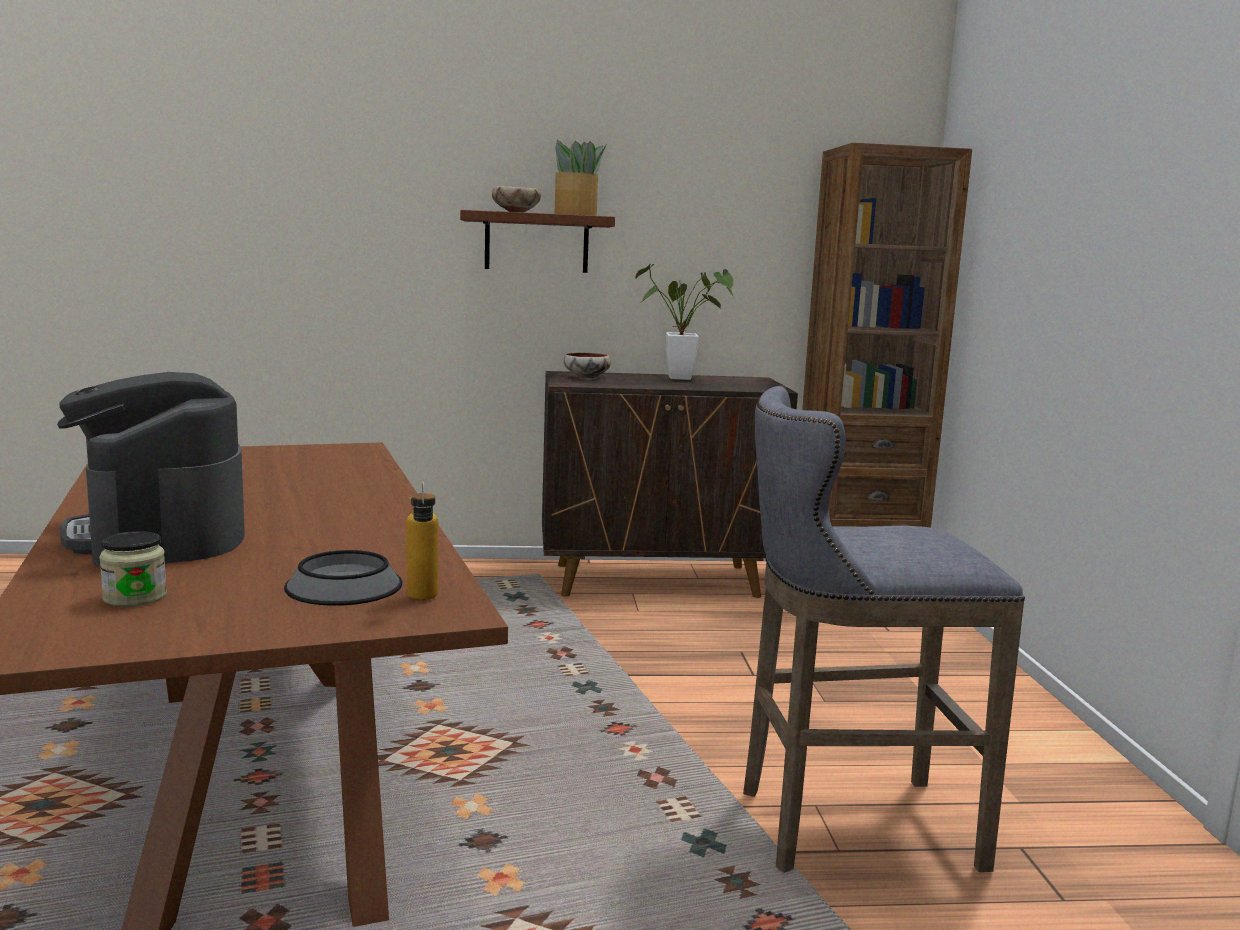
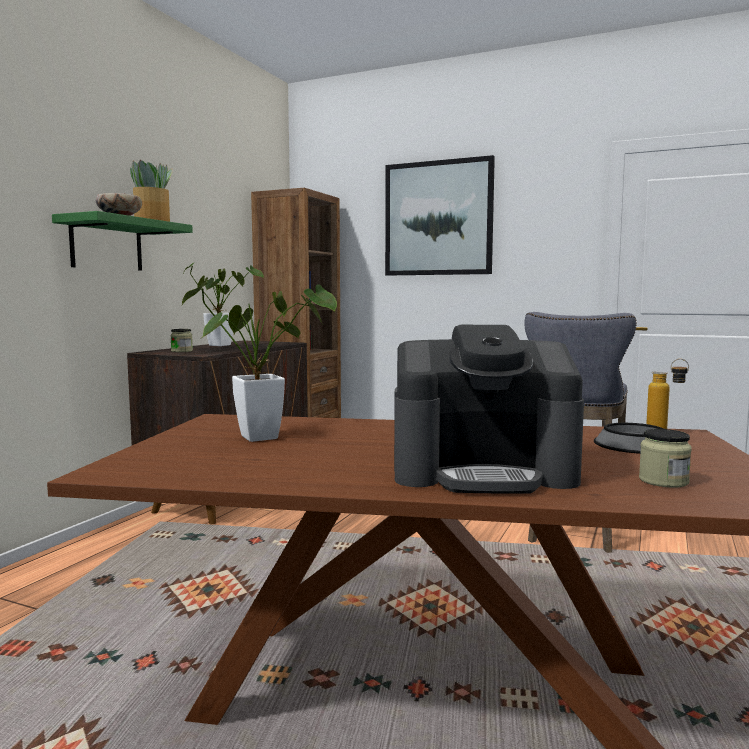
camera: 60 degrees left, 5 degrees down
(281, 468) = (269, 437): none -> potted plant
(536, 243) = (106, 245): brown shelf -> green shelf
(587, 377) = (182, 351): bowl -> jar
(1073, 183) = (438, 218): none -> picture

